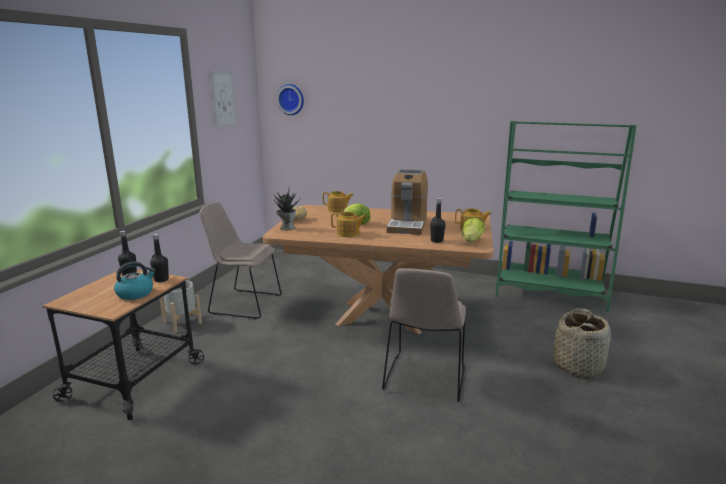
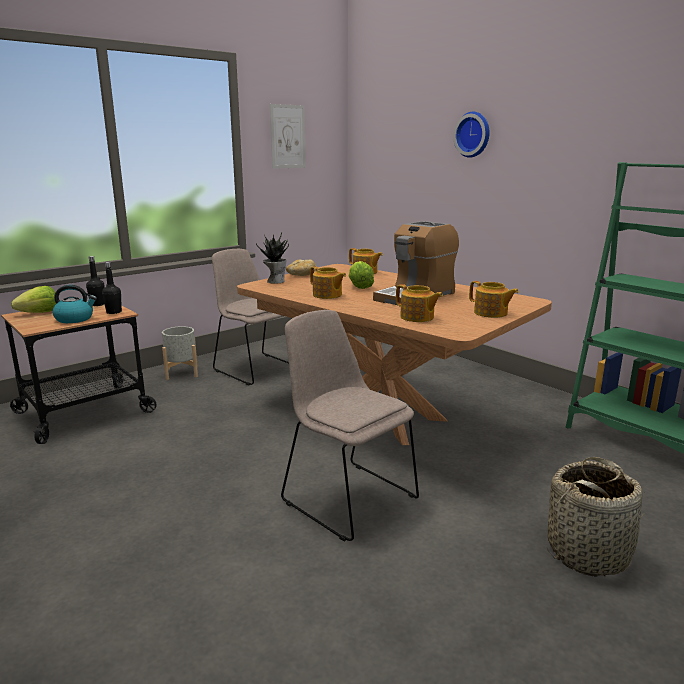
camera: 30 degrees right, 0 degrees up
(291, 99) = (376, 140): wall clock -> wall clock (473, 134)
(424, 379) = (346, 497): beige chair -> beige chair turned 90 degrees clockwise
(437, 241) = (417, 317): black bottle -> teapot
(471, 241) = (463, 325): lettuce -> lettuce (39, 313)

